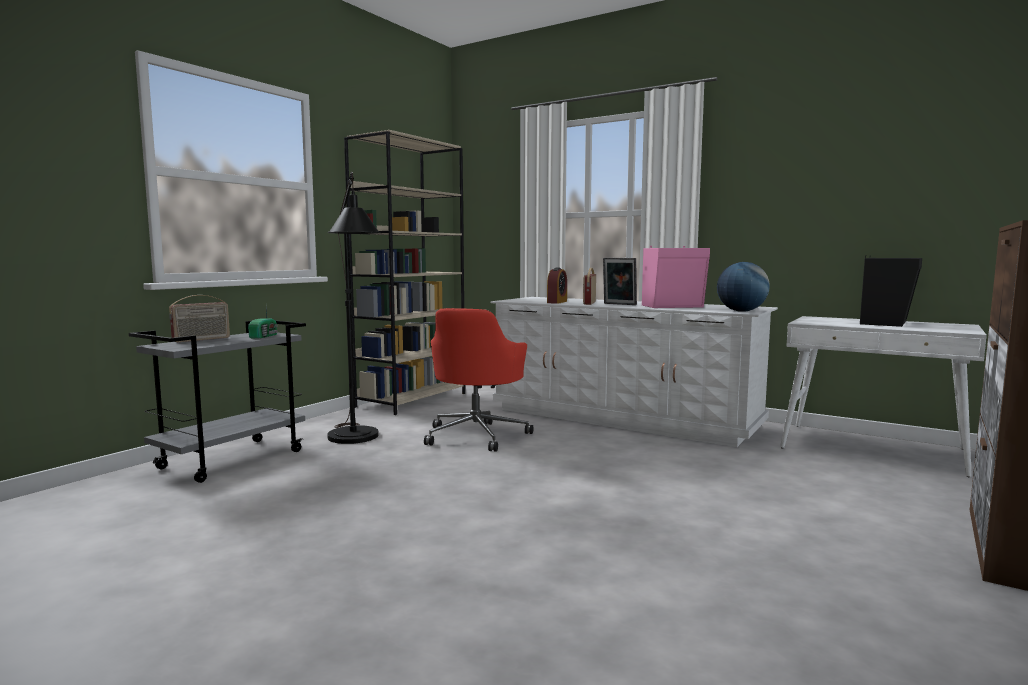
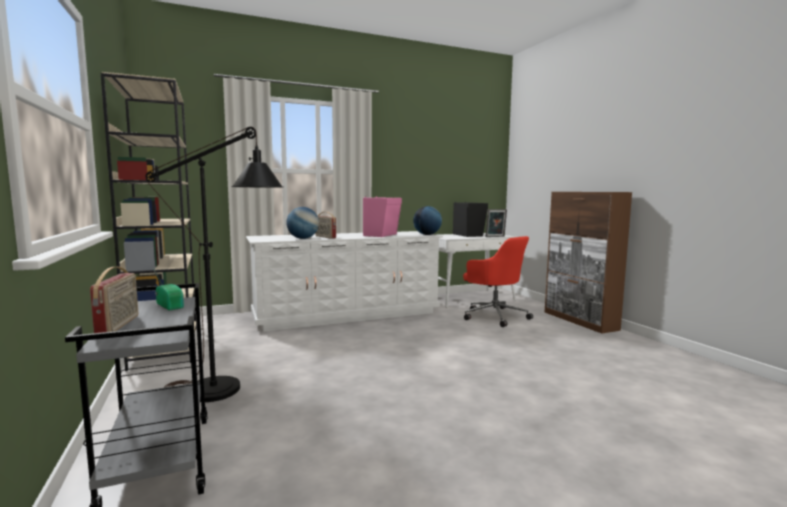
camera: 55 degrees left, 0 degrees up
(477, 435) = (304, 352): red office chair -> red office chair (494, 316)
(557, 302) = (303, 238): alarm clock -> globe
(619, 304) = (347, 236): picture frame -> picture frame (495, 237)

